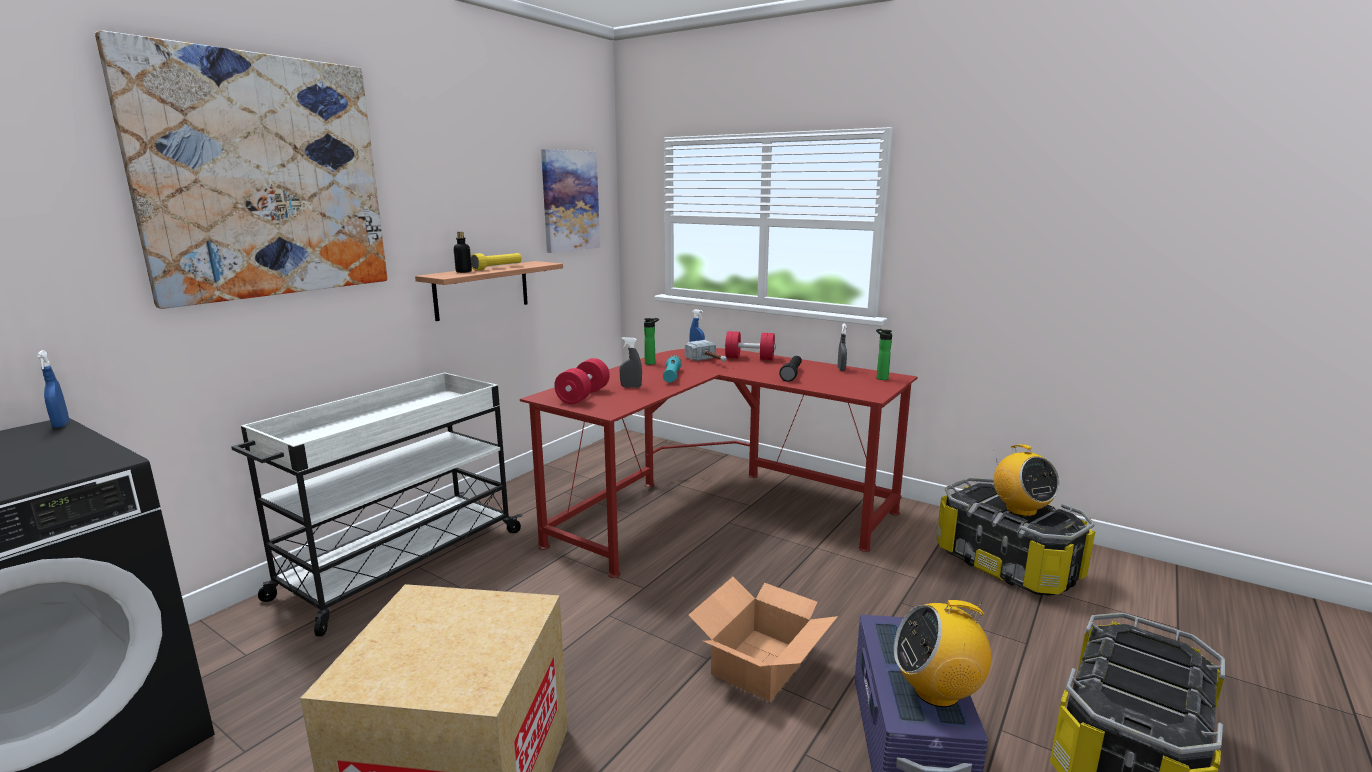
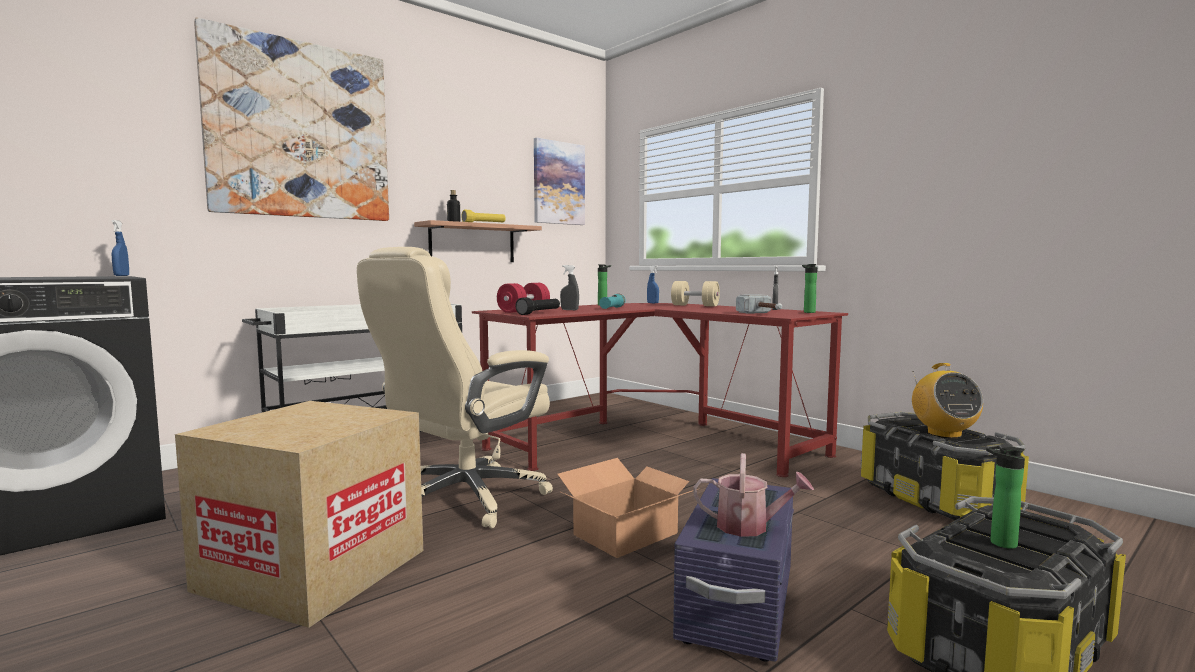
camera: 15 degrees right, 10 degrees down
(564, 637) = (463, 499): none -> beige office chair
(709, 361) = (655, 305): hammer -> hammer (762, 314)
(749, 358) = (695, 305): red dumbbell -> beige dumbbell
(792, 374) = (723, 310): black flashlight -> black flashlight (539, 313)
(937, 691) = (750, 526): radio -> watering can
(1142, 680) = (999, 543): none -> bottle

